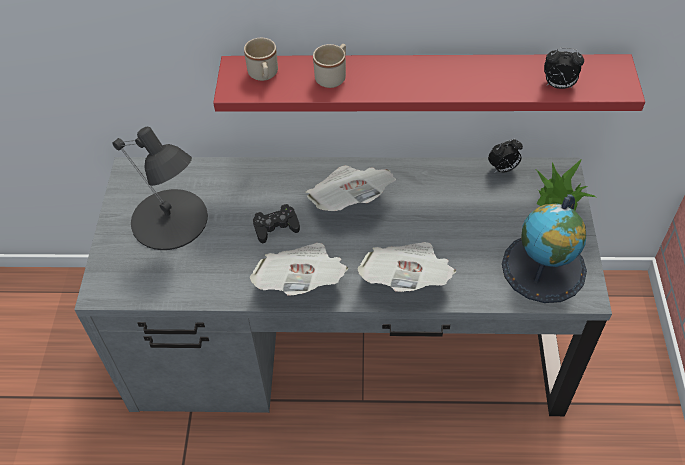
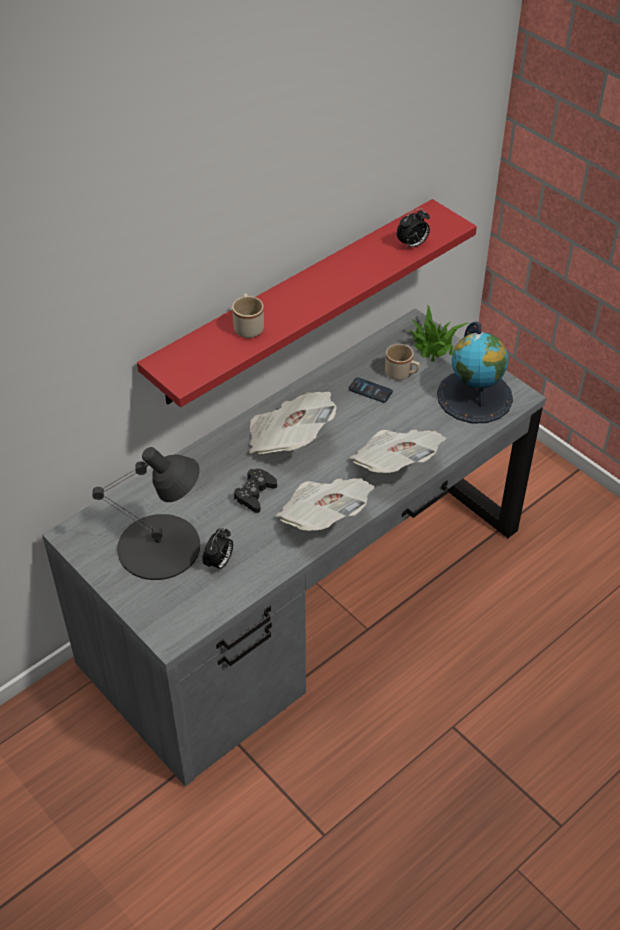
camera: 45 degrees left, 5 degrees down
(264, 75) = (193, 356): beige mug -> beige mug (402, 374)
(458, 204) = (370, 391): none -> phone
(503, 169) = (373, 347): alarm clock -> alarm clock (219, 563)

